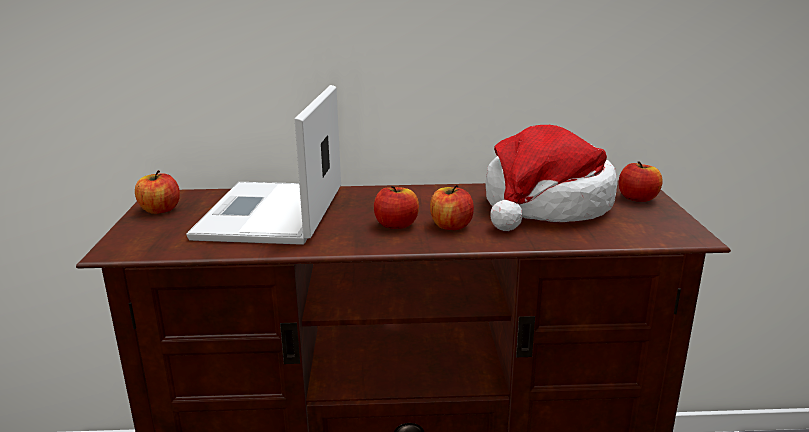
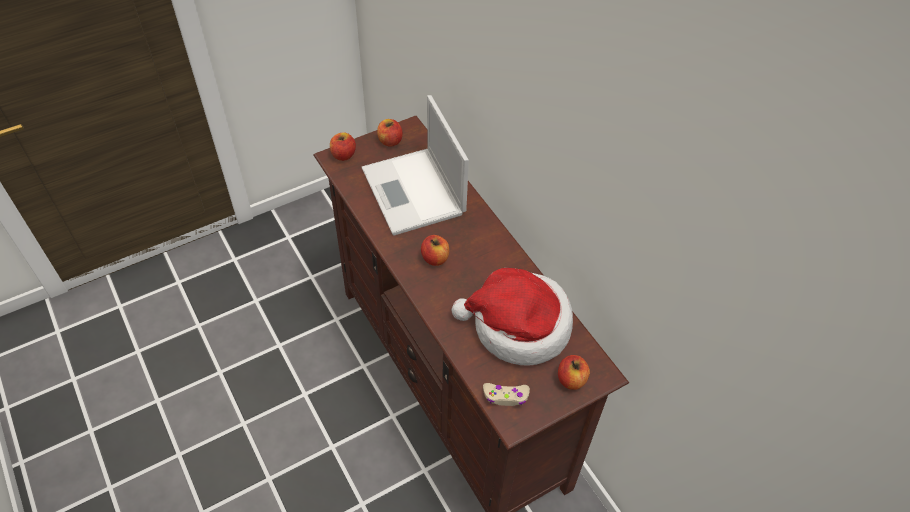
camera: 60 degrees right, 30 degrees up
(271, 214) = (414, 192): laptop -> laptop turned 90 degrees counterclockwise
(451, 226) = (450, 285): apple -> apple (343, 155)
(649, 232) = (506, 396): none -> beige game controller

